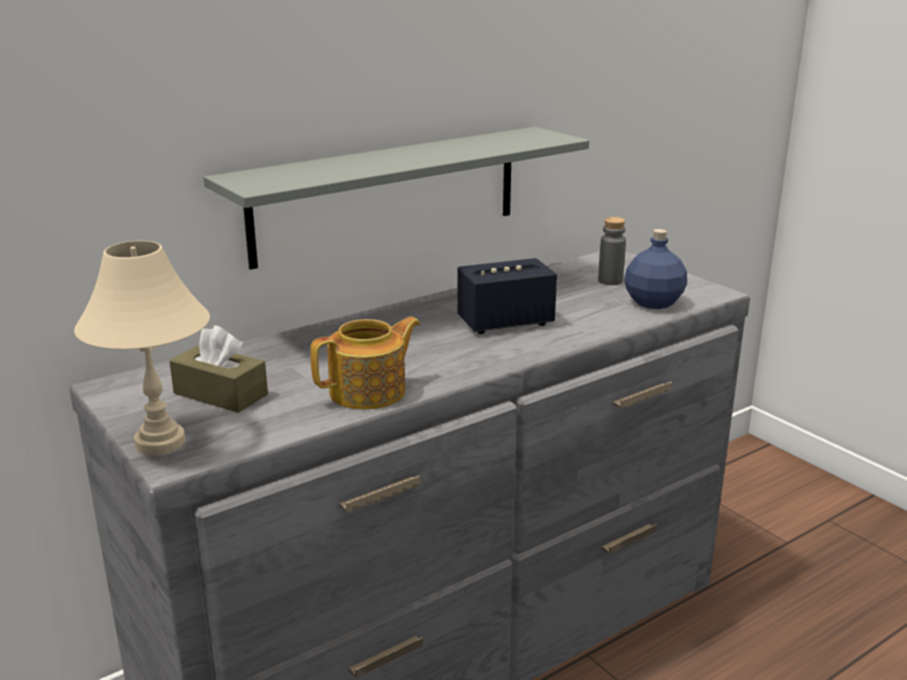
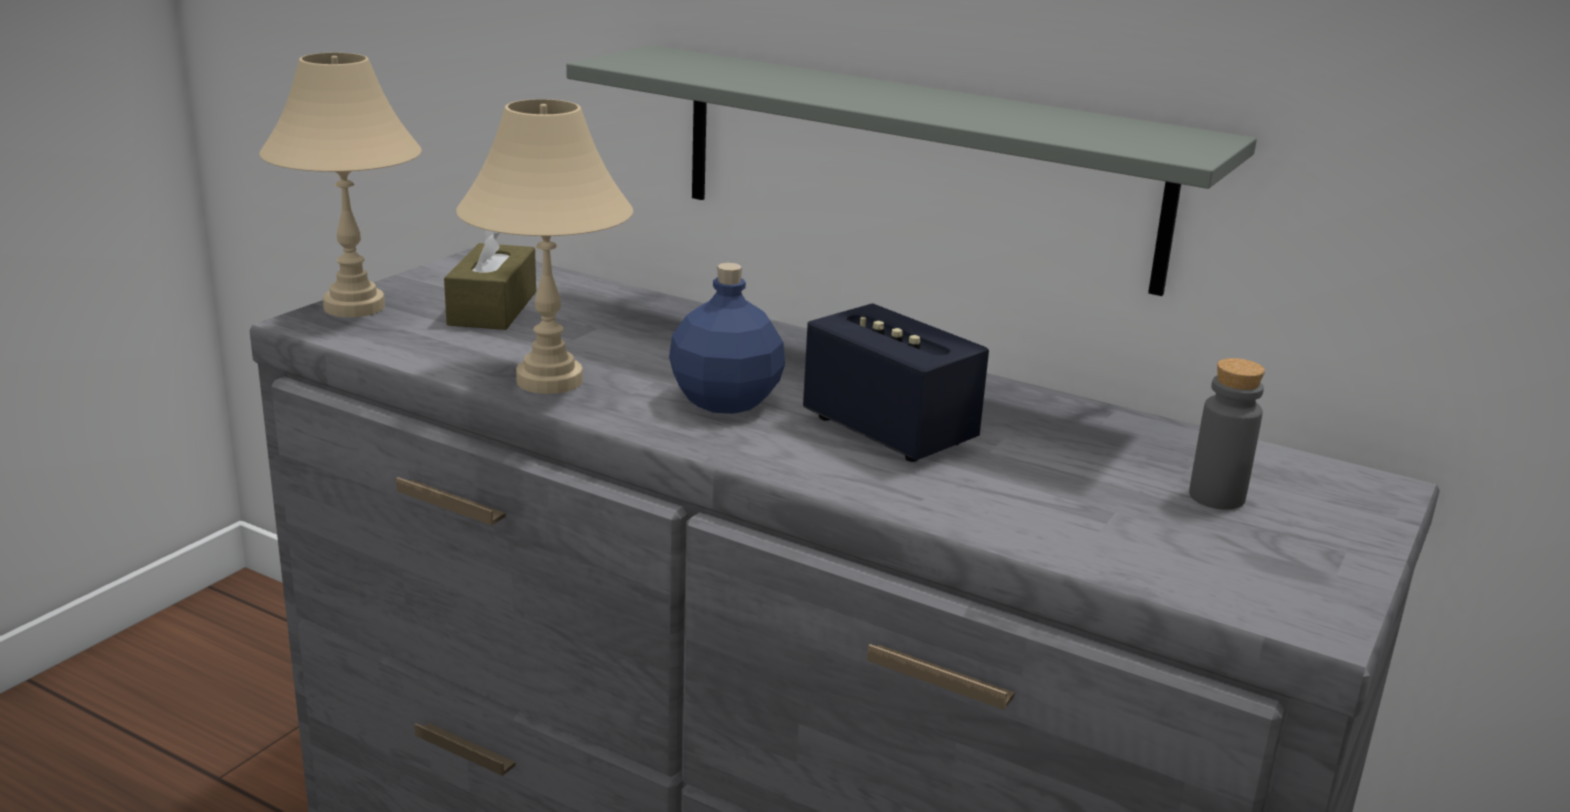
camera: 65 degrees right, 0 degrees up
(369, 392) = (551, 380): teapot -> beige table lamp
(652, 303) = (1150, 551): blue bottle -> blue bottle (724, 400)

